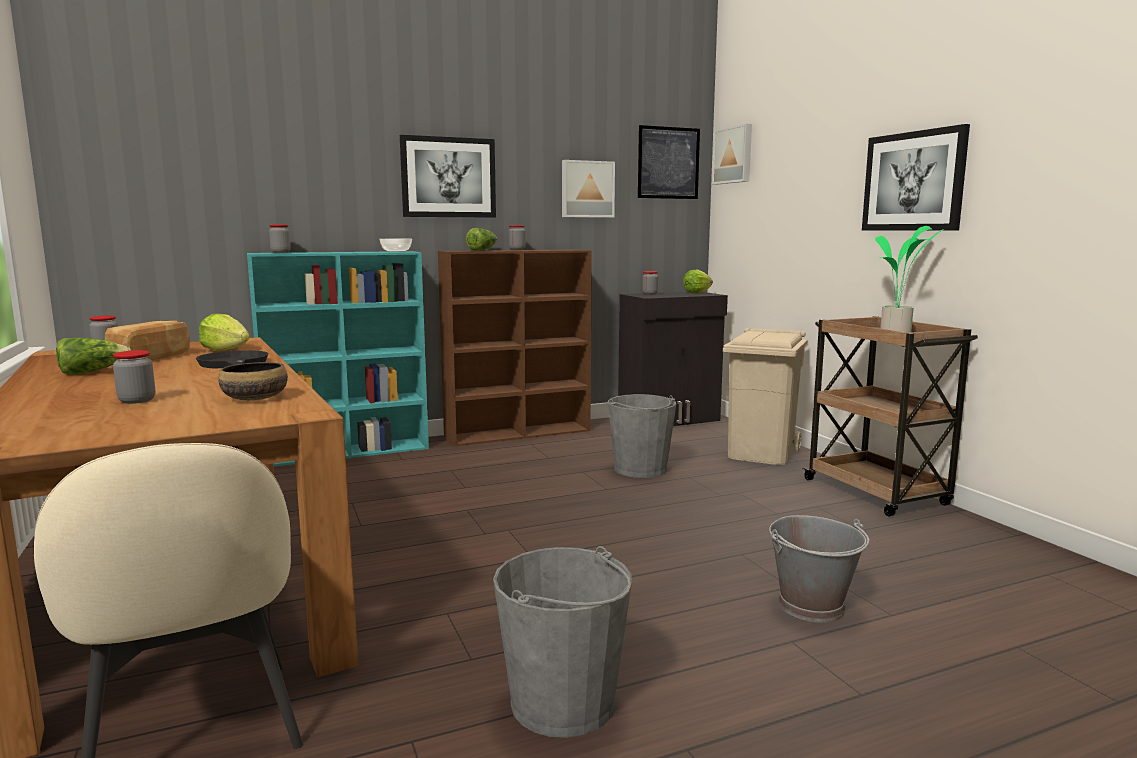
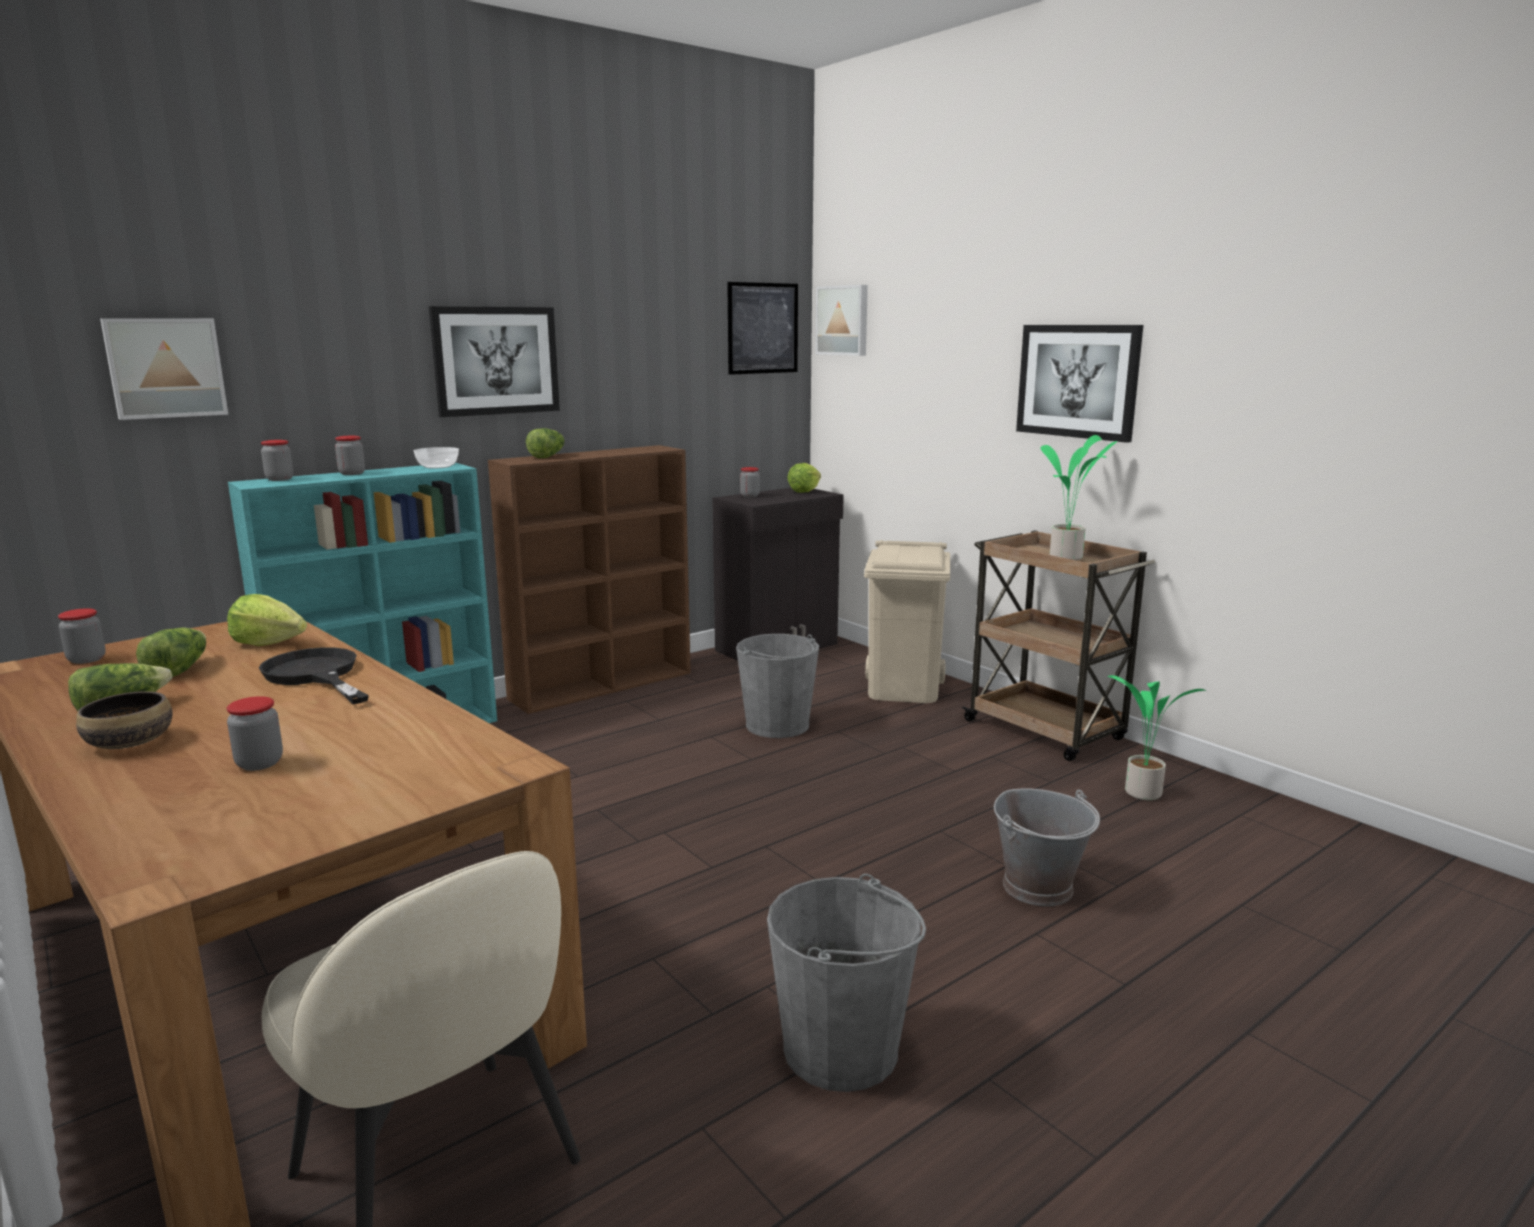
camera: 15 degrees left, 5 degrees up
(153, 358) = (178, 670): bread -> lettuce
(255, 398) = (419, 742): bowl -> bowl (130, 742)
(517, 250) = (590, 452): jar -> jar (352, 473)
(587, 189) = (668, 367): picture -> picture (165, 368)
(948, 547) = (1140, 793): none -> potted plant

